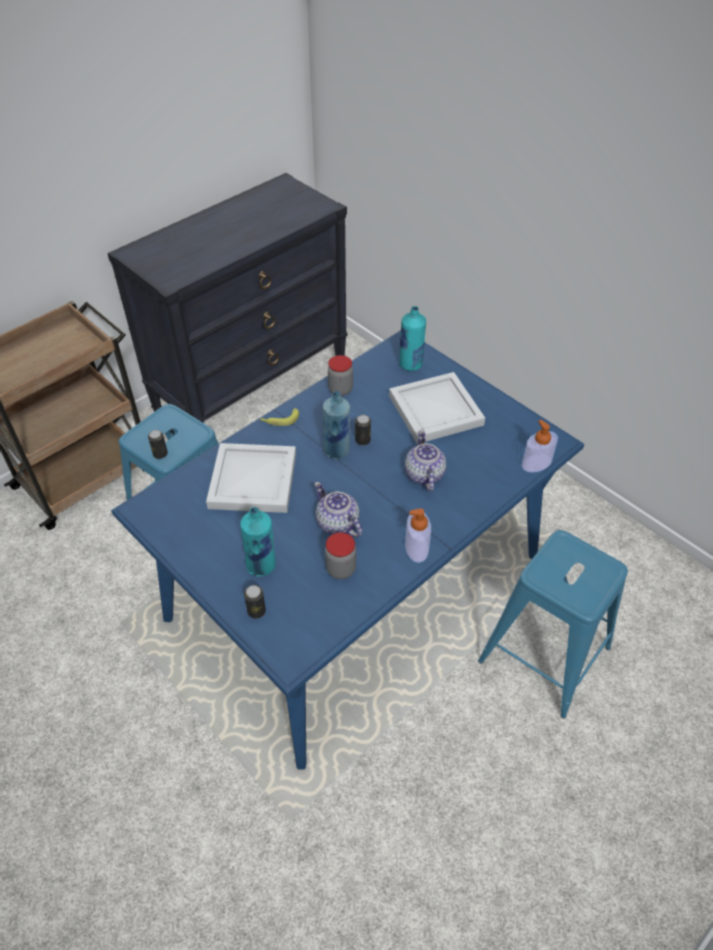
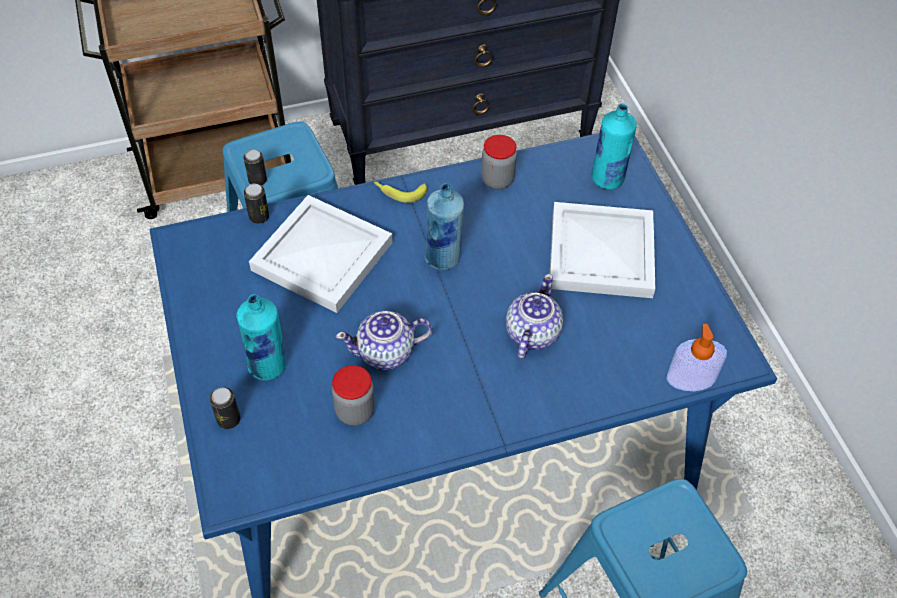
camera: 25 degrees right, 5 degrees up
(337, 524) = (386, 352): teapot -> teapot turned 90 degrees counterclockwise
(362, 440) = (483, 257): can -> can (259, 217)
(416, 547) = (463, 424): soap dispenser -> none

